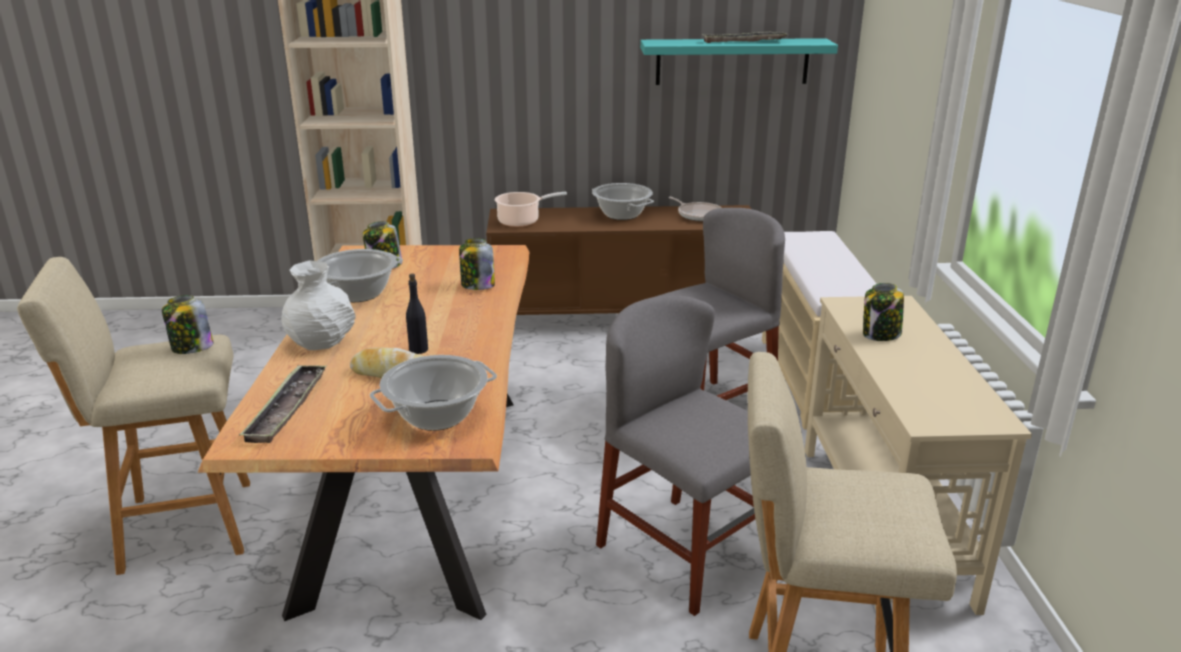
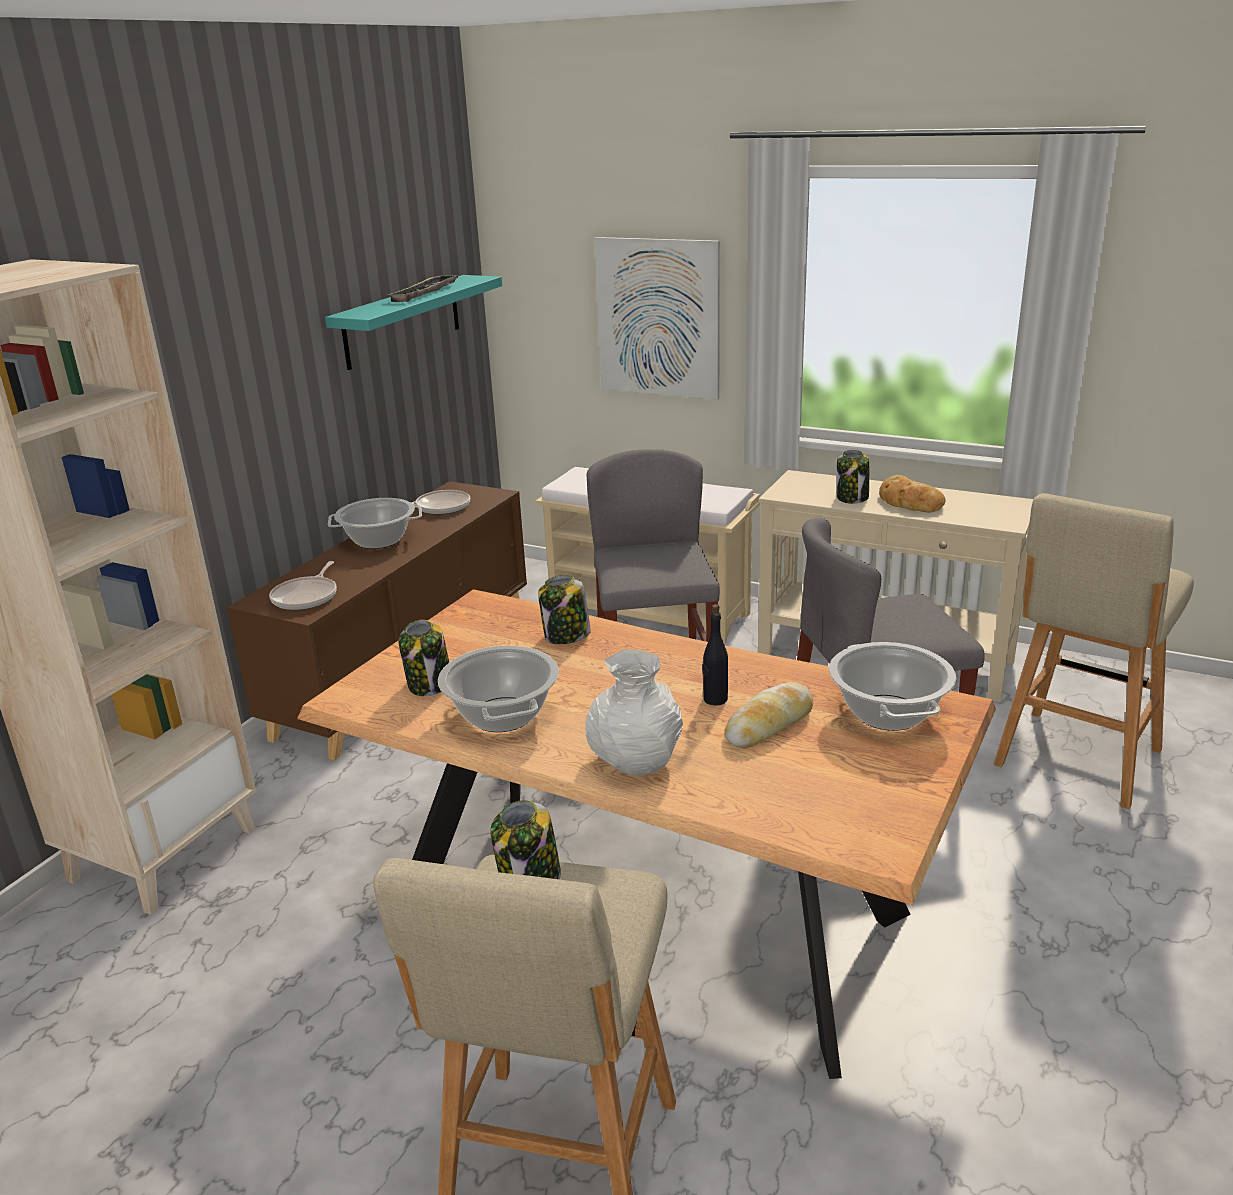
camera: 60 degrees left, 0 degrees up
(287, 408) = (810, 807): tray -> none
(521, 221) = (307, 597): cooking pot -> frying pan
(910, 362) = (908, 502): none -> bread
(915, 113) = (658, 318): none -> picture

